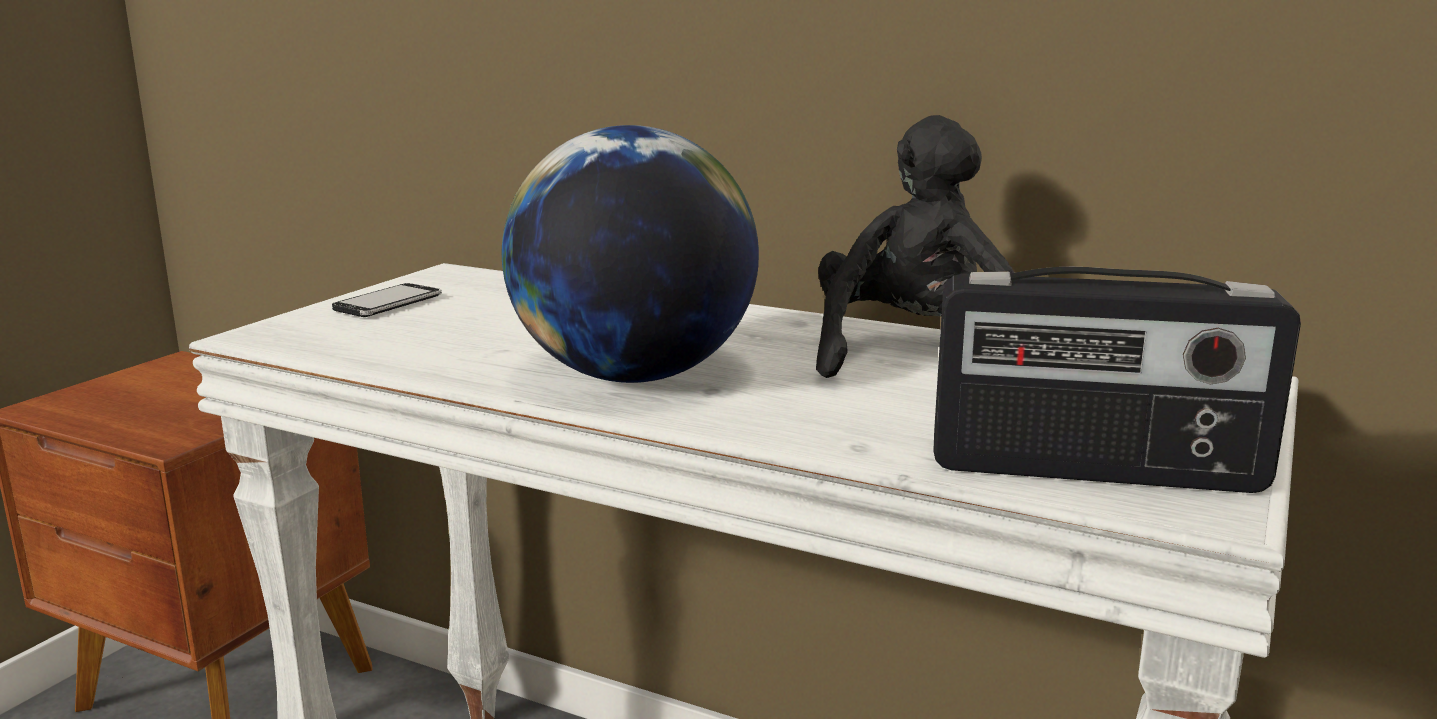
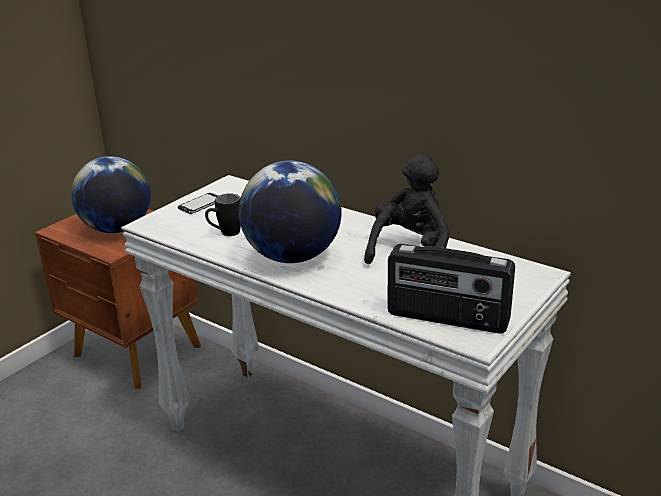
camera: 10 degrees right, 10 degrees up
(185, 400) = (117, 229): none -> globe
(454, 345) = (225, 234): none -> black mug

